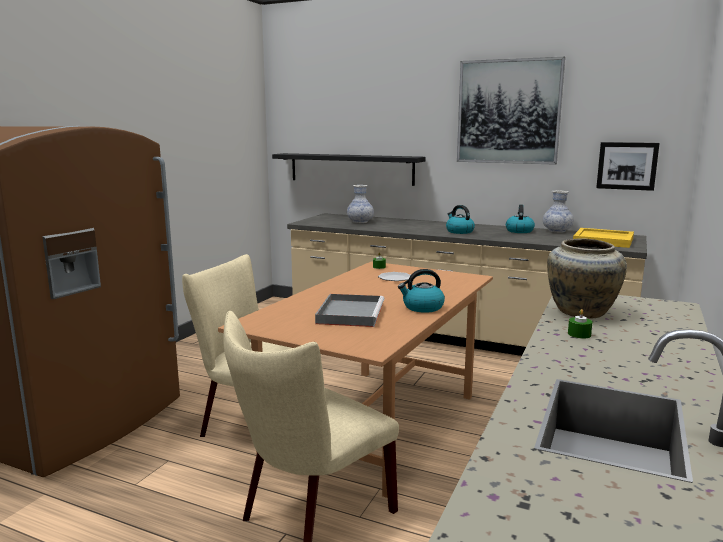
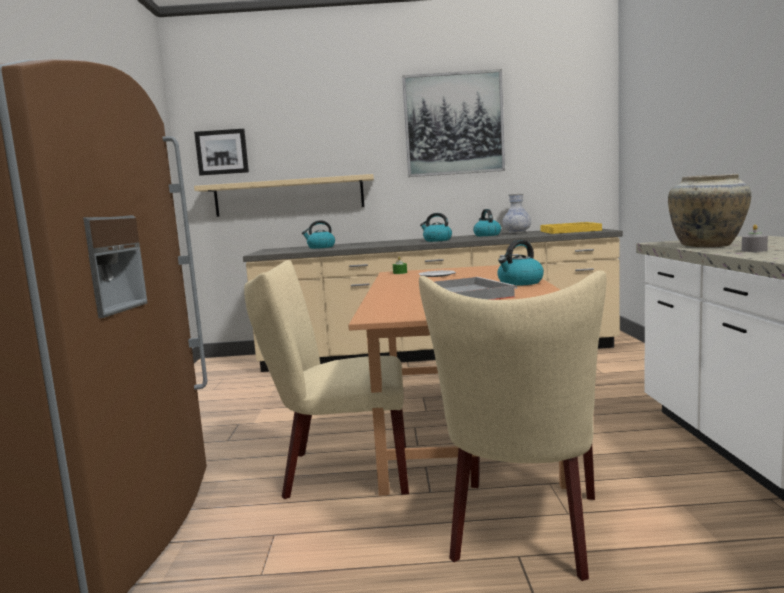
camera: 25 degrees left, 5 degrees down
(351, 168) = (289, 196): black shelf -> beige shelf
(360, 222) = (320, 247): vase -> kettle
(579, 334) = (754, 250): green candle -> grey candle
(627, 165) = (564, 166): picture -> picture (222, 152)

